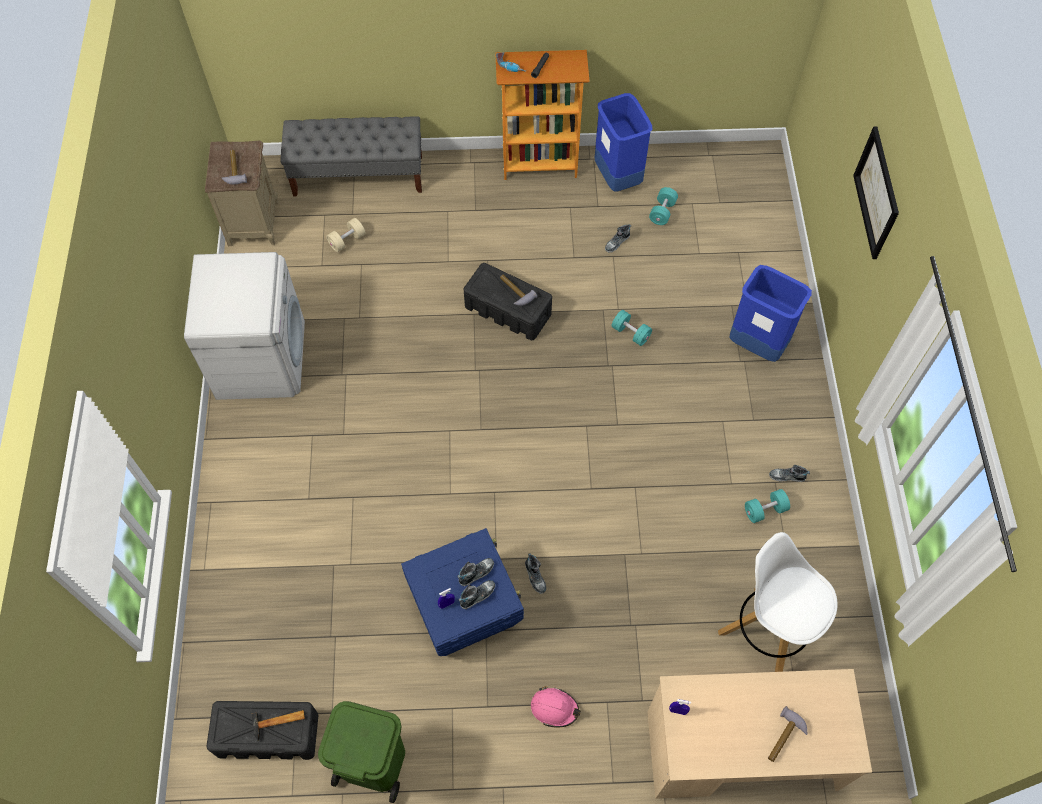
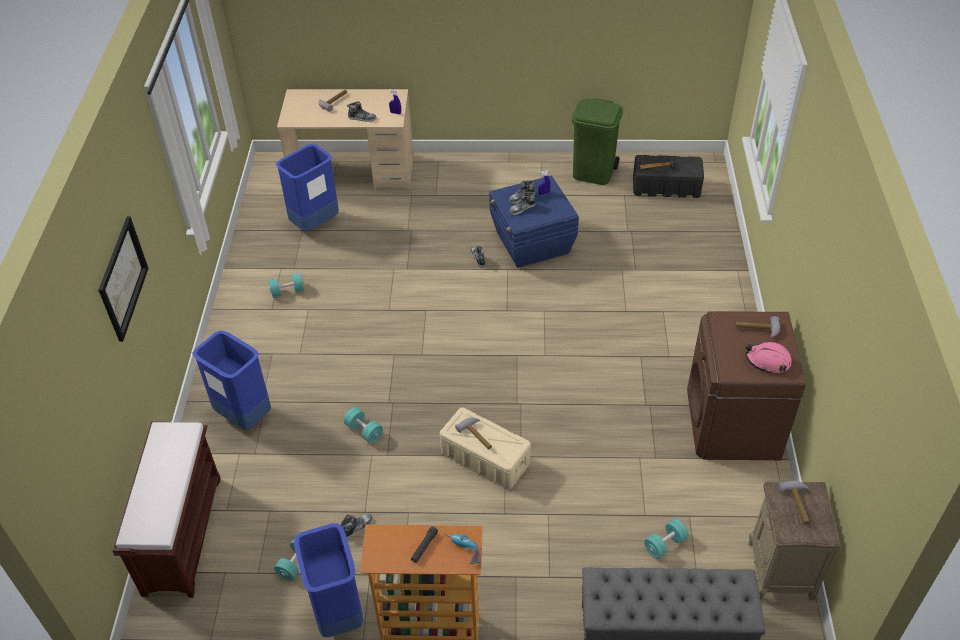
camera: 175 degrees left, 15 degrees down
(223, 311) = (757, 329): none -> hammer
(262, 357) = (731, 423): white washing machine -> brown washing machine
(347, 240) = (665, 544): beige dumbbell -> turquoise dumbbell
(508, 311) = (484, 458): black storage box -> beige storage box
(554, 708) = (472, 193): pink hard hat -> pink hard hat (767, 361)
(765, 633) = (315, 223): white stool -> blue trash can
(769, 231) = (182, 533): none -> brown bench
(787, 476) = (260, 312): shoe -> shoe (362, 118)

